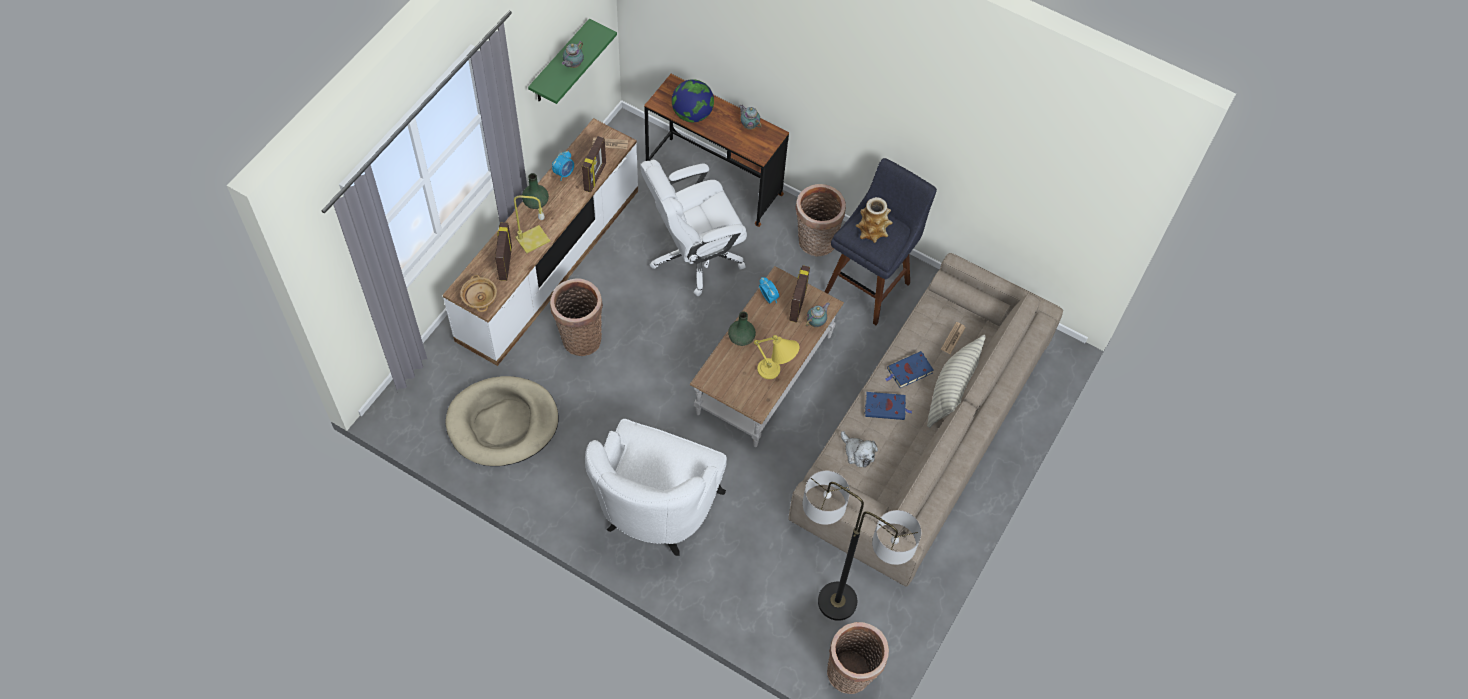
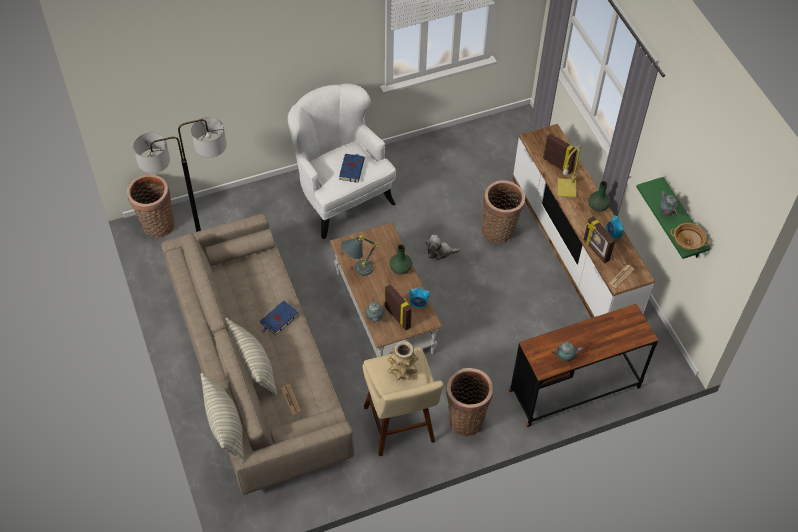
camera: 130 degrees right, 5 degrees down
(479, 298) = (540, 139): beige bowl -> beige bowl (688, 241)
(502, 423) = (468, 160): beige dog bed -> none
(692, 114) = (604, 328): globe -> none
(694, 256) = (514, 333): white office chair -> none
(776, 373) = (357, 270): yellow table lamp -> grey table lamp
(857, 453) = (264, 282): plush toy -> plush toy (440, 252)
(870, 284) = (400, 428): blue stool -> beige stool
(908, 371) = (291, 352): blue book -> blue book (351, 168)
(1039, 345) = (225, 428): none -> pillow

